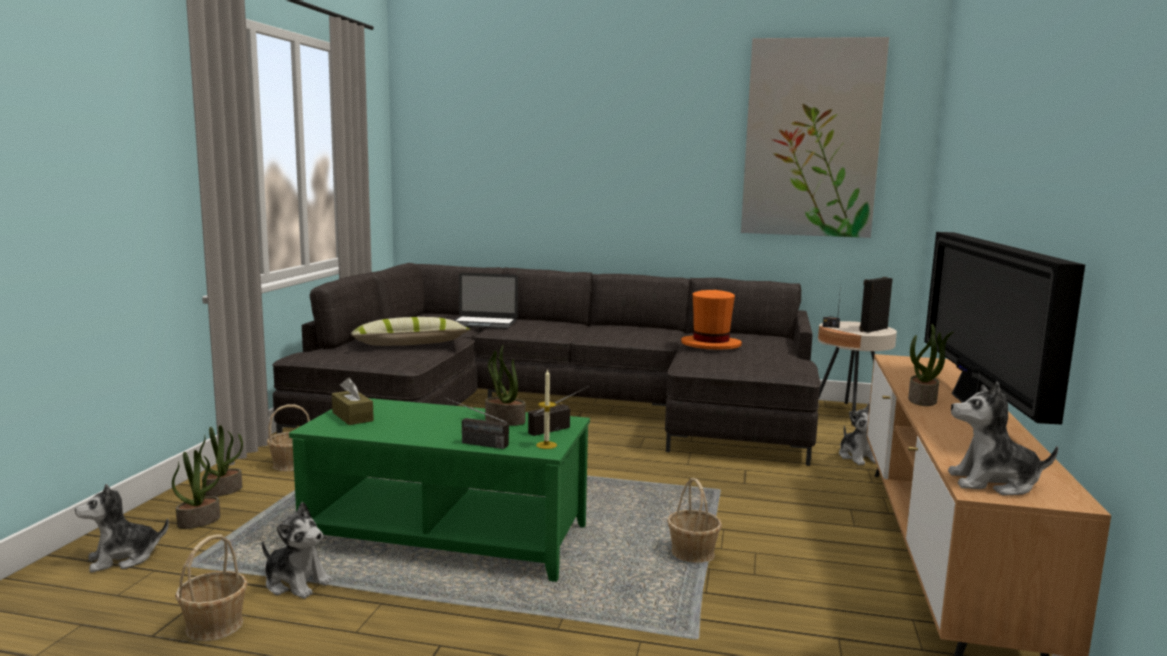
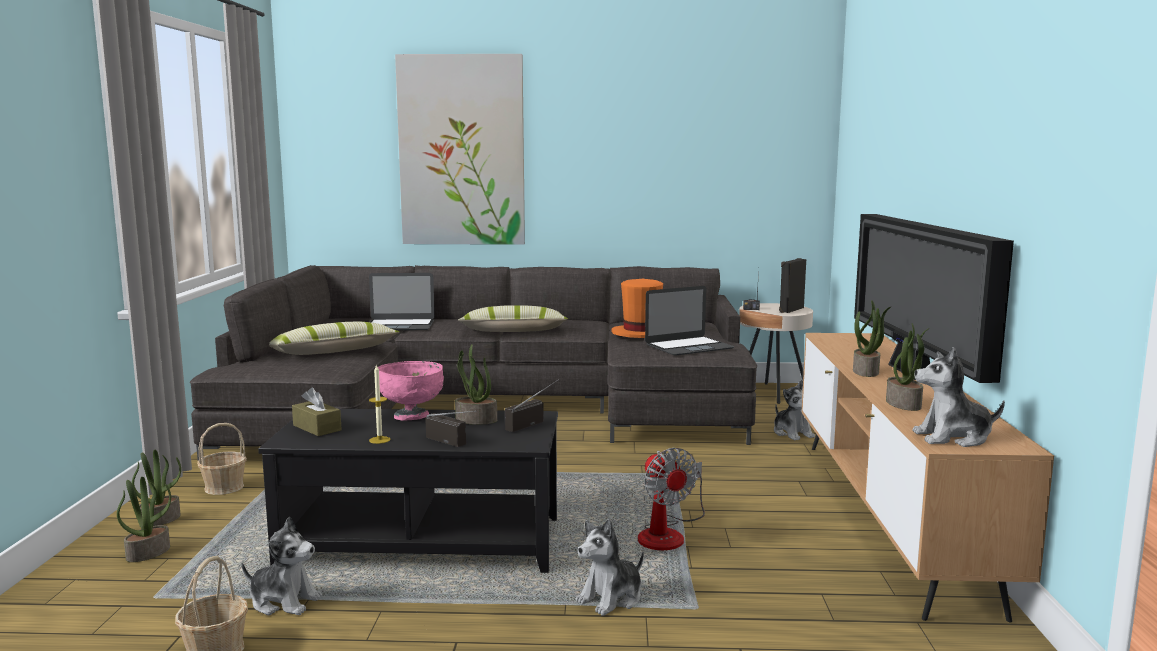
camera: 10 degrees left, 0 degrees up
(123, 558) = (80, 598): plush toy -> plush toy (611, 598)
(446, 412) = (412, 416): none -> pink bowl
(448, 536) = (423, 541): green coffee table -> black coffee table
(473, 443) = (455, 443): radio -> radio turned 150 degrees counterclockwise
(546, 445) = (529, 439): candle -> candle (379, 440)
(586, 335) = (513, 332): none -> pillow
(692, 553) = (667, 534): basket -> fan
(754, 360) = (689, 346): none -> laptop
(811, 139) = (722, 125): picture -> picture (461, 151)
(951, 440) = (904, 404): none -> potted plant

